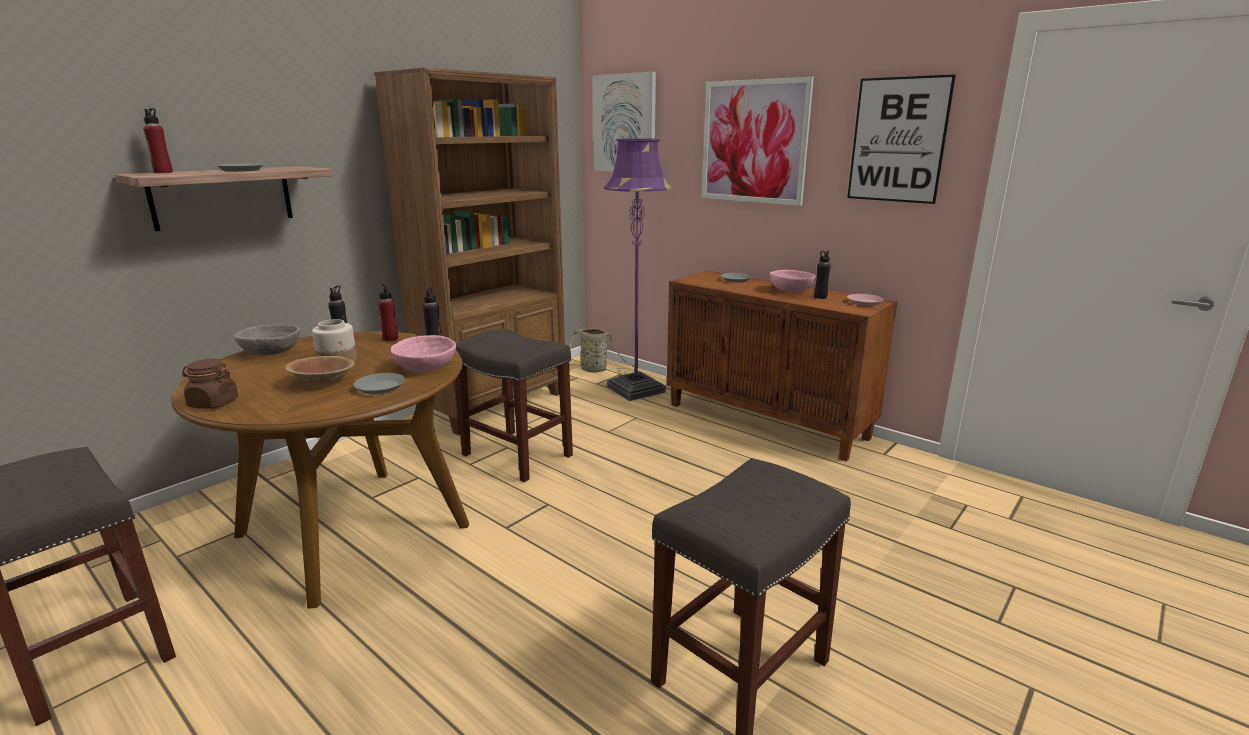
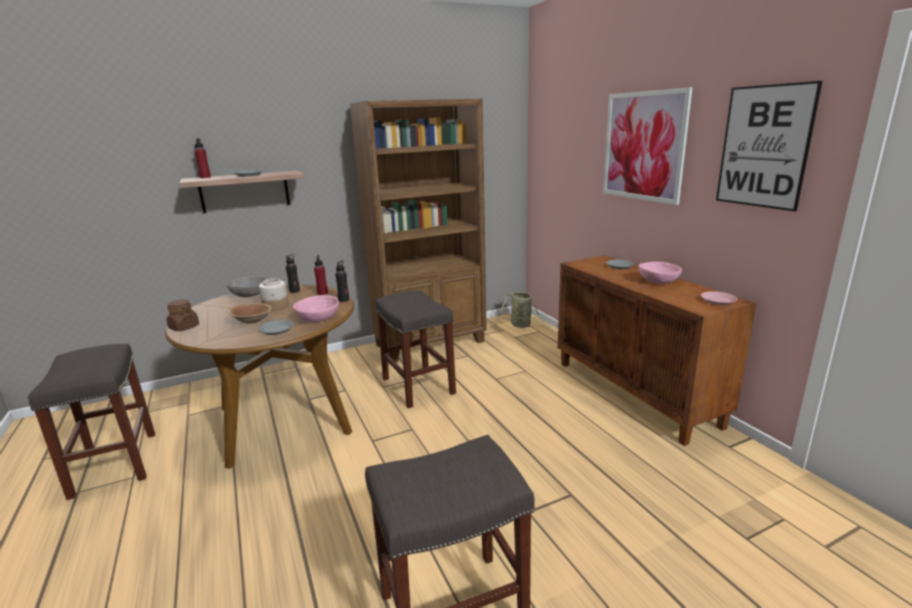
camera: 25 degrees right, 0 degrees up
(624, 124) = (554, 130): picture -> none
(636, 389) = (542, 346): purple floor lamp -> none
(820, 297) = (679, 291): black bottle -> none

